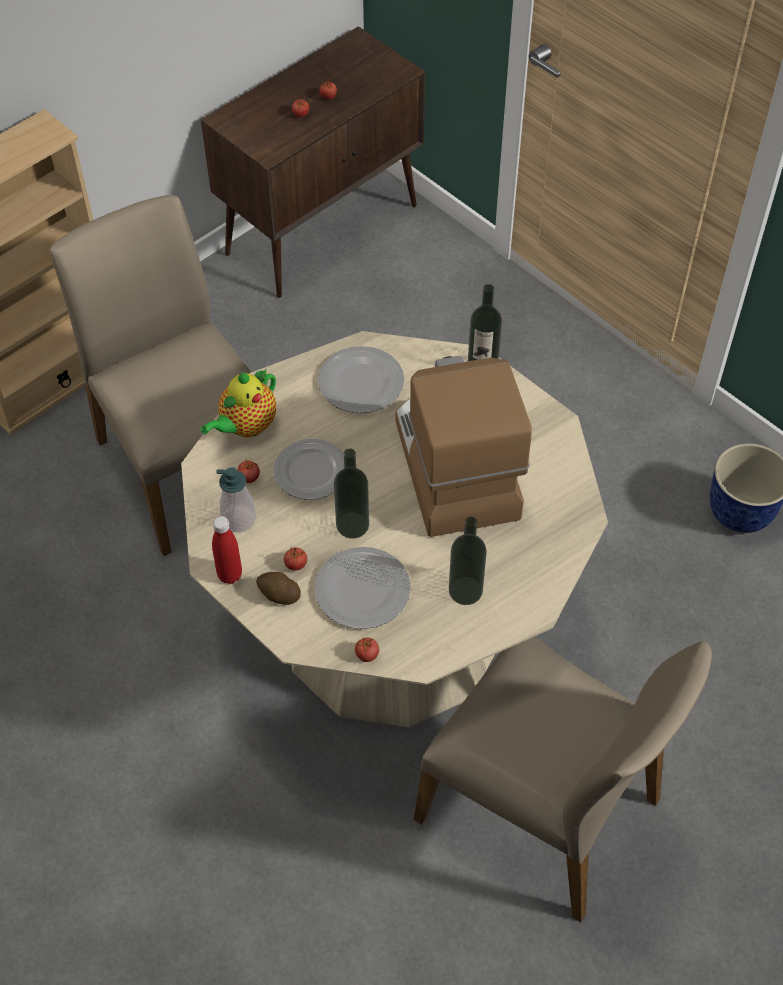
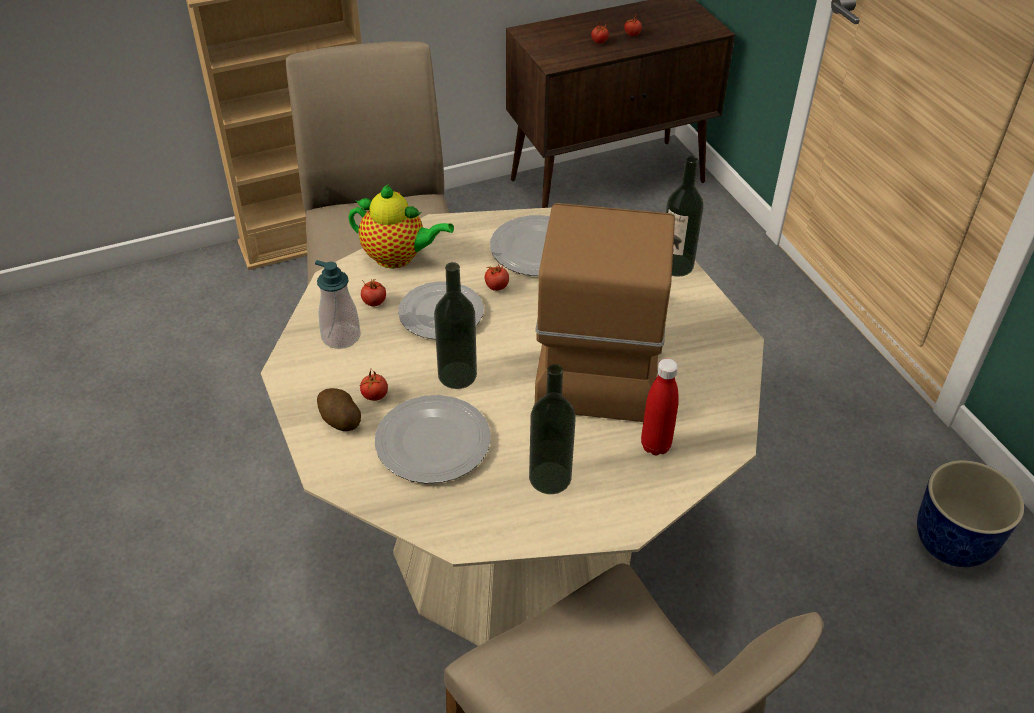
camera: 20 degrees right, 10 degrees down
(230, 575) = (300, 385): red bottle -> red bottle (655, 445)
(246, 426) = (398, 257): teapot -> teapot turned 135 degrees counterclockwise
(367, 655) = (401, 511): tomato -> tomato (496, 287)

